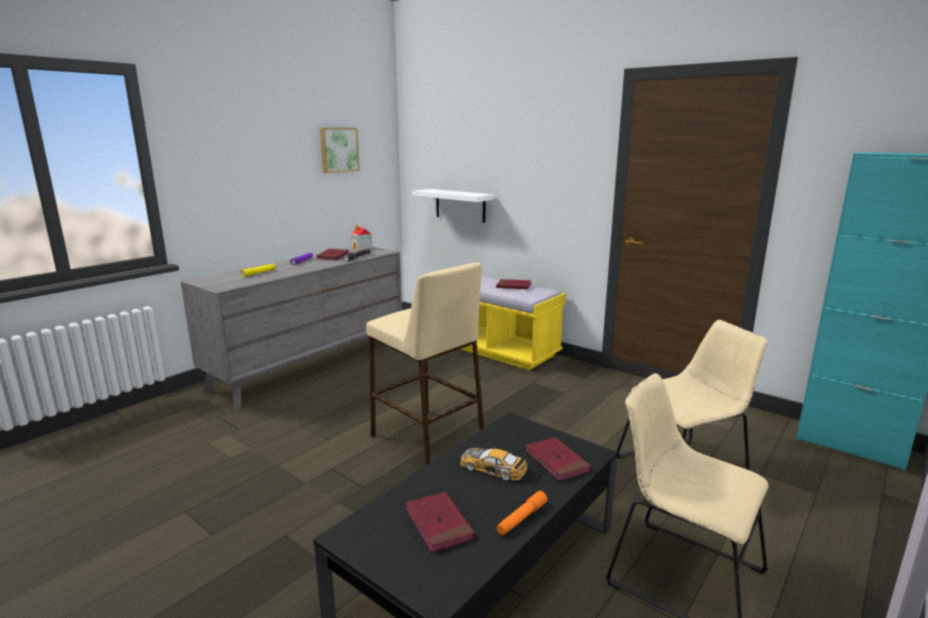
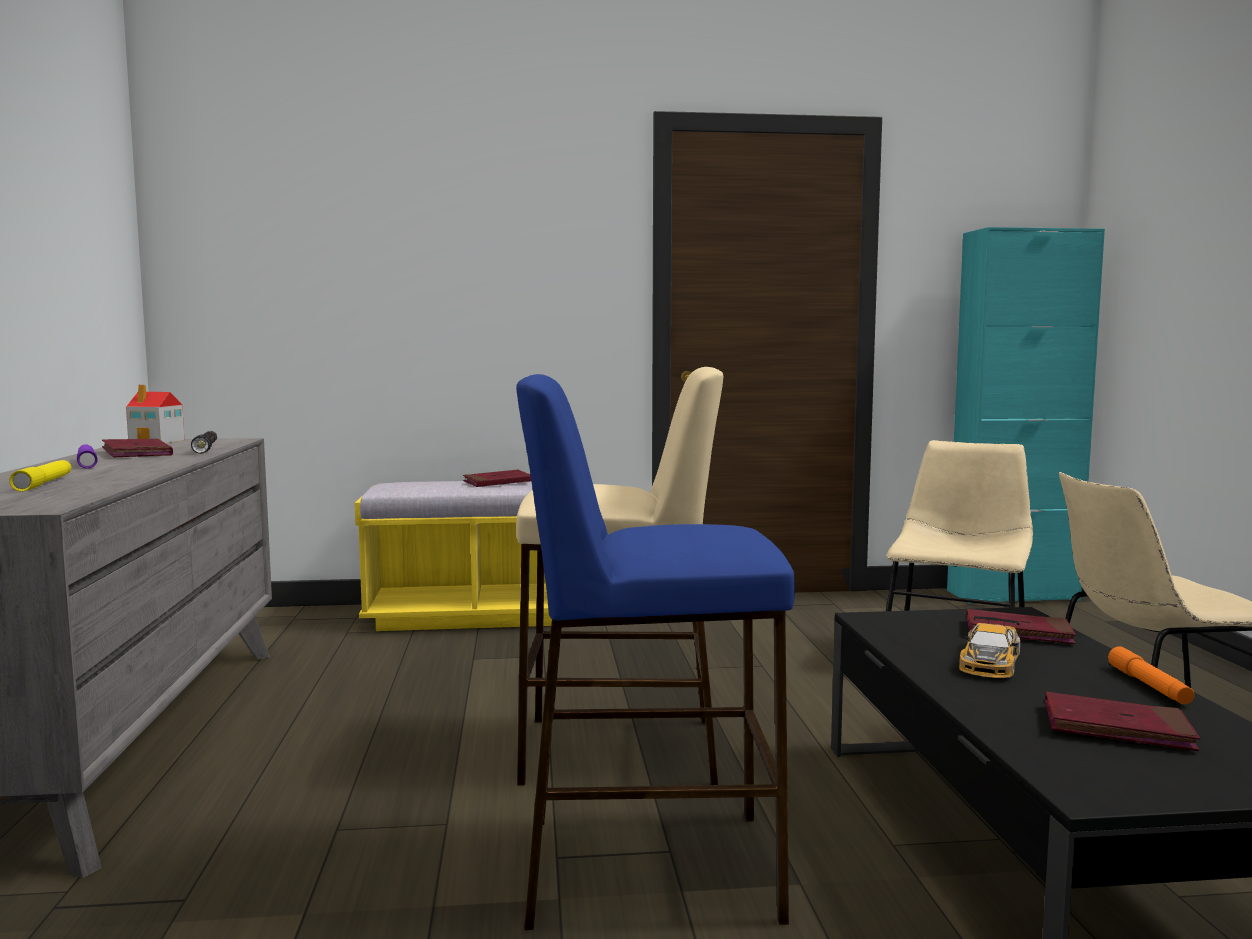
camera: 45 degrees left, 10 degrees down
(338, 150) = (61, 213): picture -> none
(346, 488) = (647, 867): none -> blue stool
(460, 205) = (326, 349): white shelf -> none
(492, 468) = (989, 661): toy car -> toy car turned 45 degrees counterclockwise

